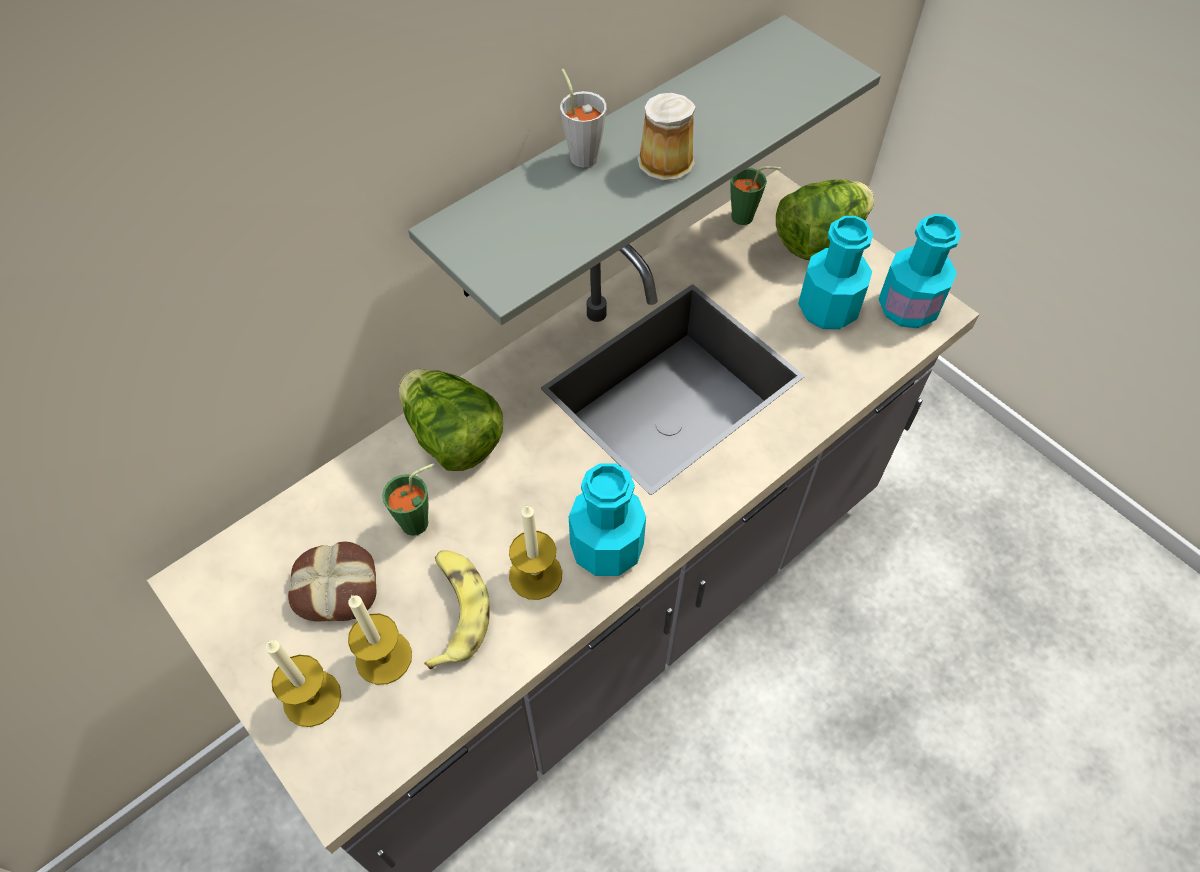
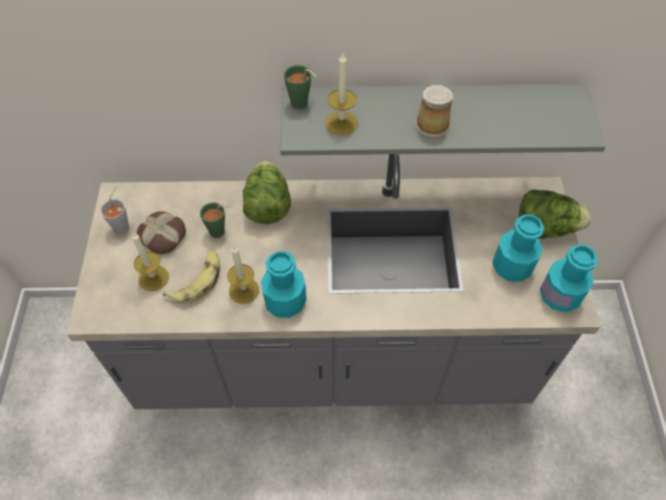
camera: 40 degrees right, 0 degrees up
(312, 698) = (114, 273): candle -> candle (341, 123)
(581, 153) = (396, 97): grey cup -> grey cup (123, 225)
(747, 217) = (516, 192): green cup -> green cup (301, 105)

